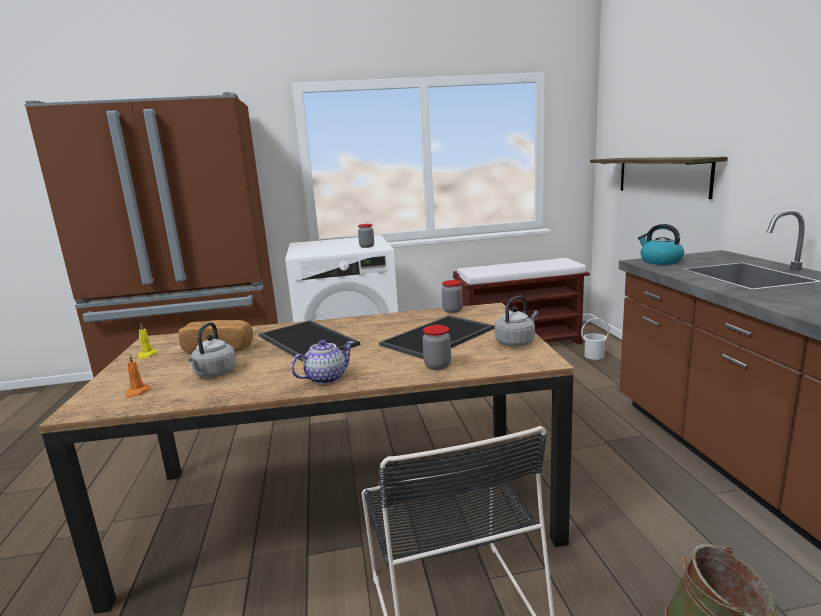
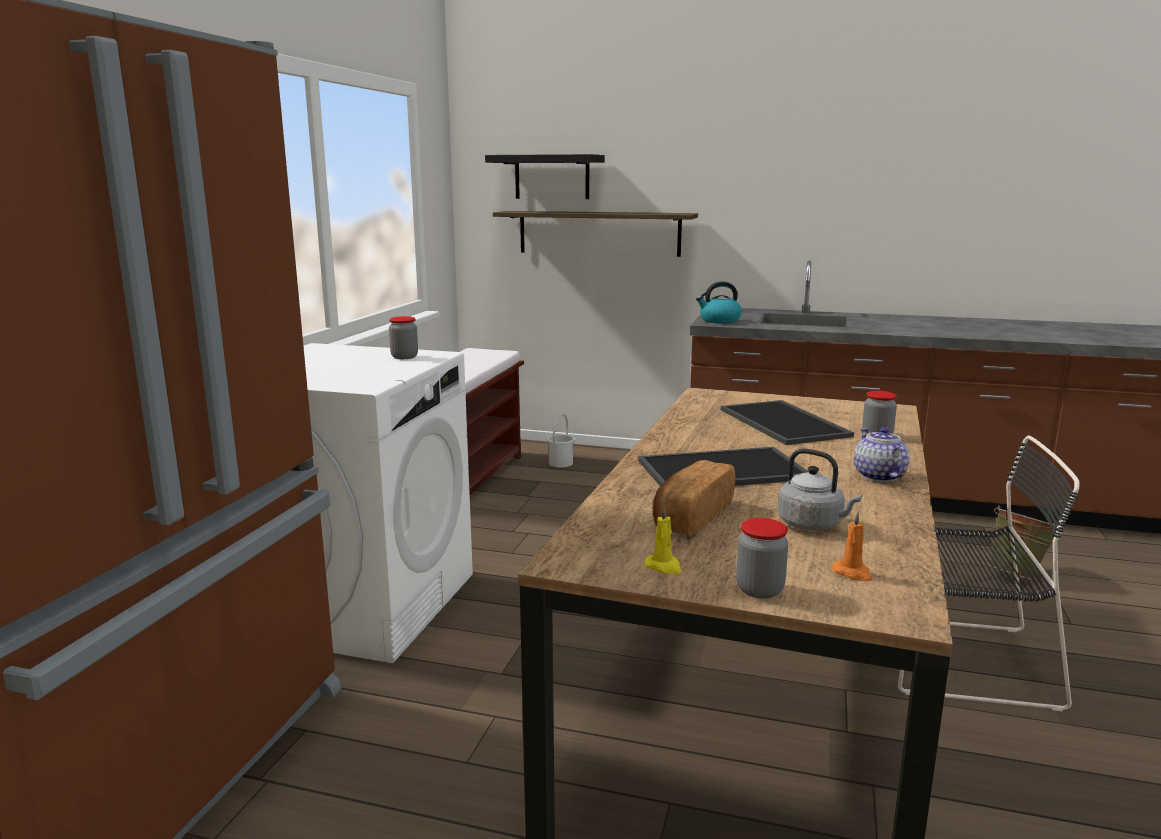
camera: 65 degrees left, 0 degrees up
(452, 310) = (690, 404): jar -> jar (759, 590)
(516, 342) = (834, 406): grey kettle -> none
(640, 129) = (552, 177): none -> black shelf

